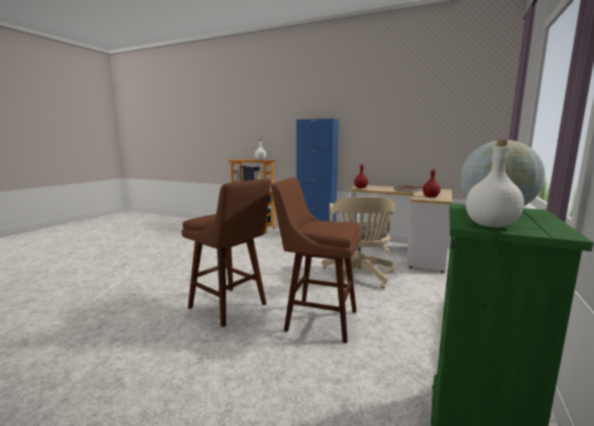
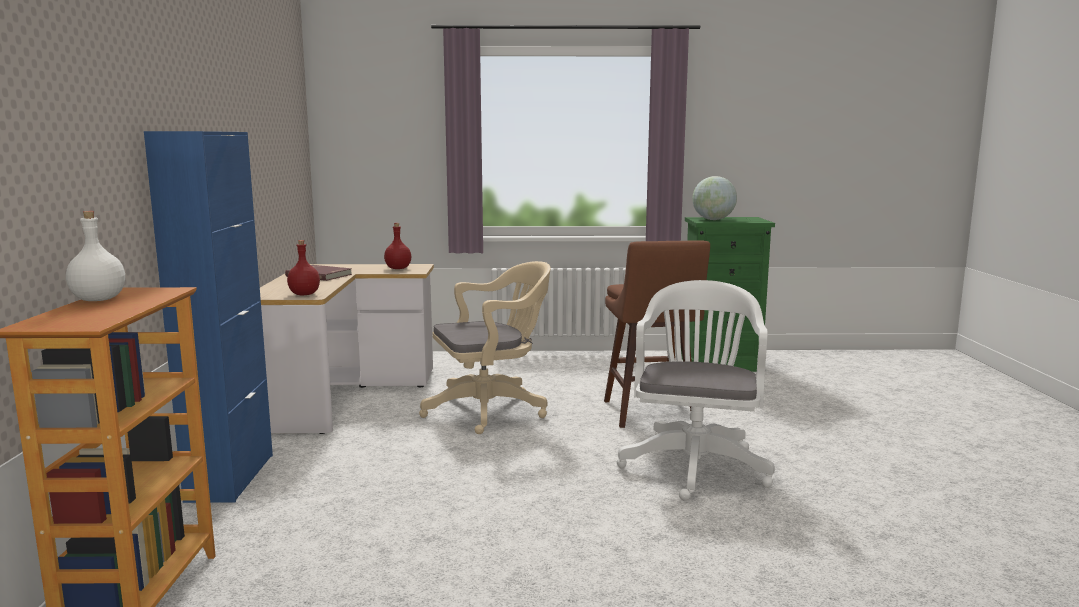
camera: 115 degrees left, 0 degrees up
(231, 307) = (695, 464): brown stool -> white office chair
(491, 225) = (755, 220): white bottle -> none

